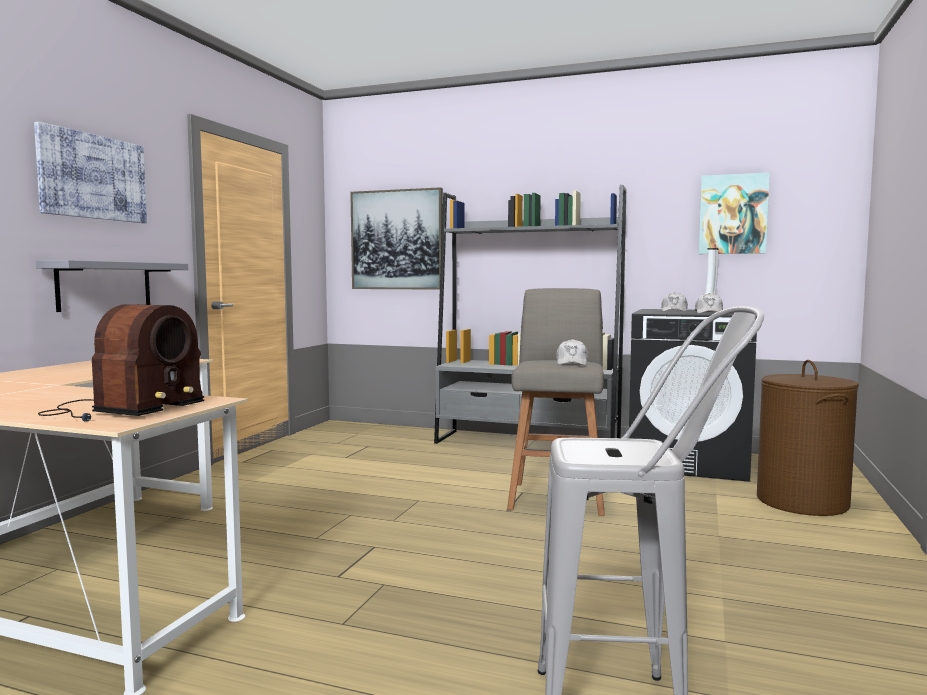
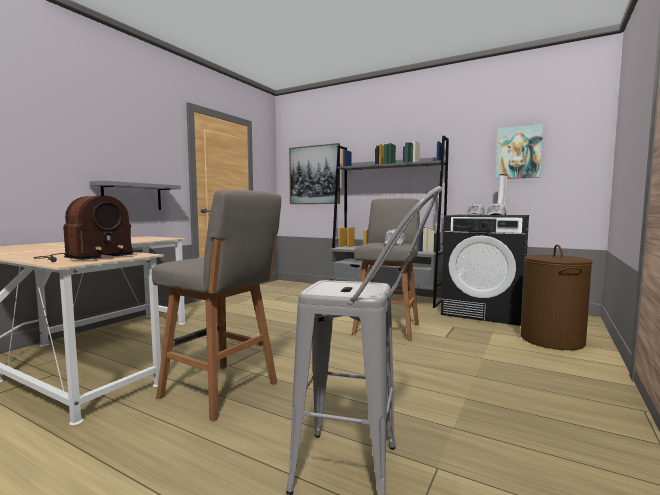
camera: 10 degrees right, 0 degrees up
(93, 177) = (125, 136): picture -> none
(352, 618) = (222, 391): none -> grey stool

